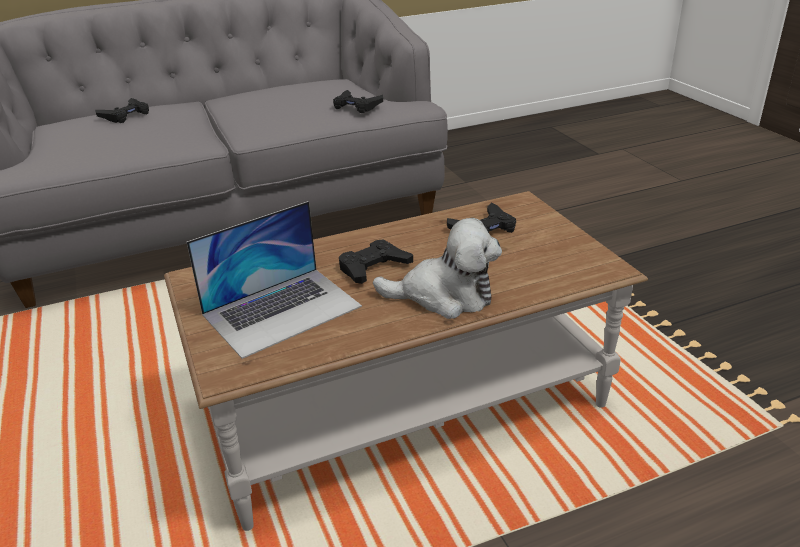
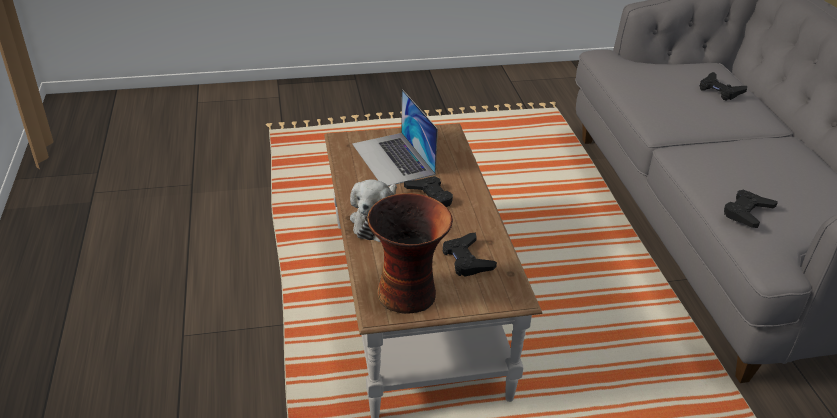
camera: 100 degrees right, 5 degrees up
(565, 254) = (409, 293): none -> vase

